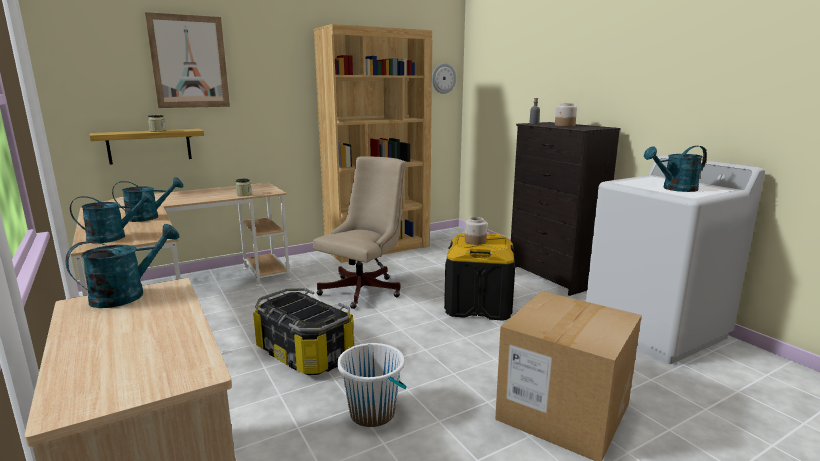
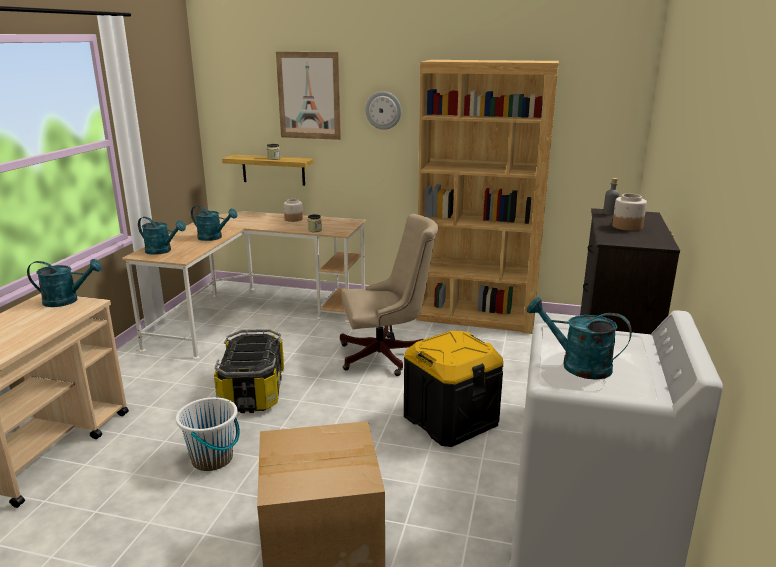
camera: 45 degrees right, 5 degrees up
(443, 78) = (614, 118): wall clock -> wall clock (383, 110)
(475, 241) = (445, 345): jar -> jar (293, 219)

